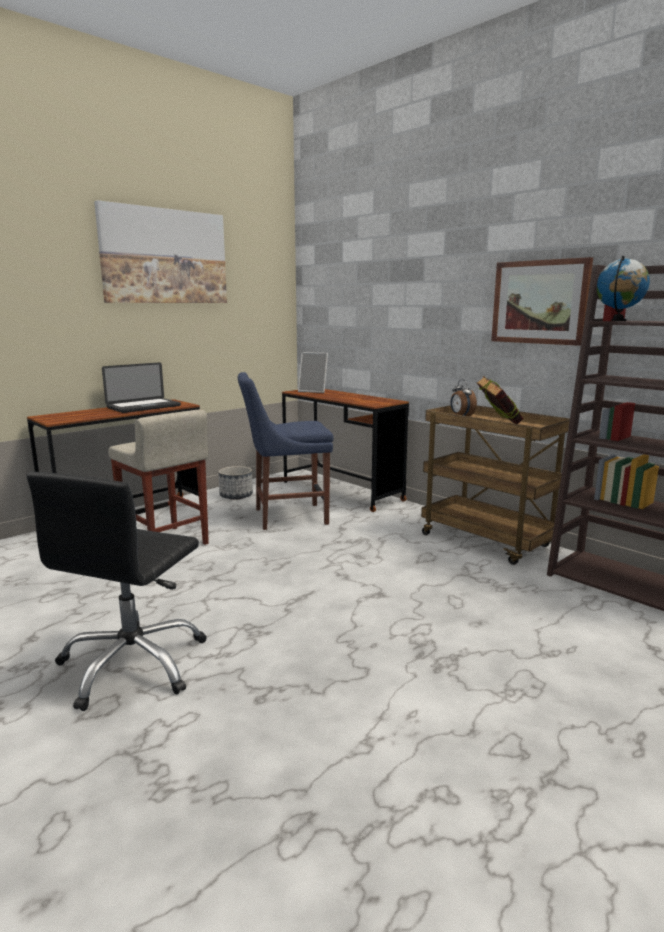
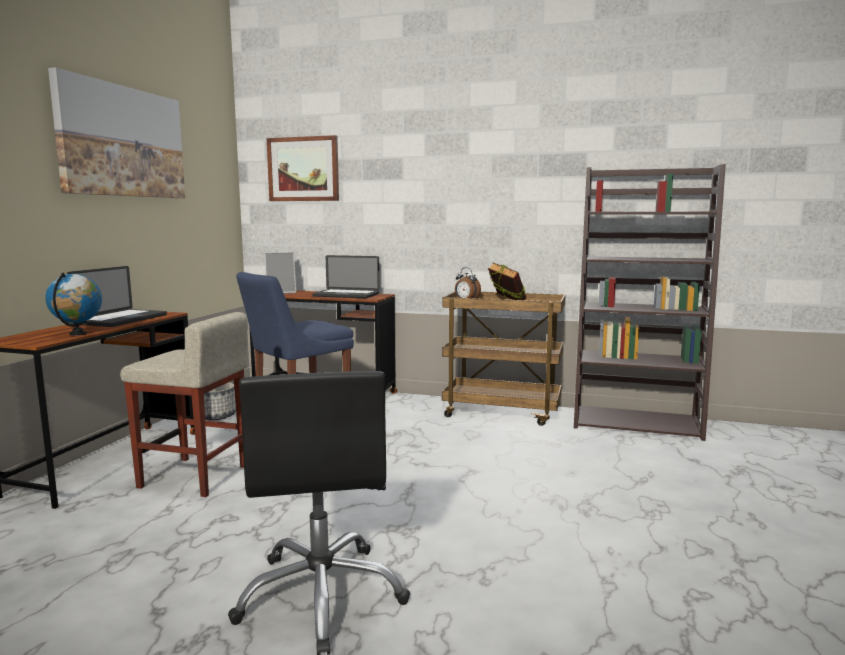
camera: 30 degrees left, 5 degrees down
(360, 399) = (346, 295): none -> laptop
(540, 302) = (524, 198): picture -> picture (303, 169)
(618, 320) = (605, 211): globe -> globe (78, 334)

